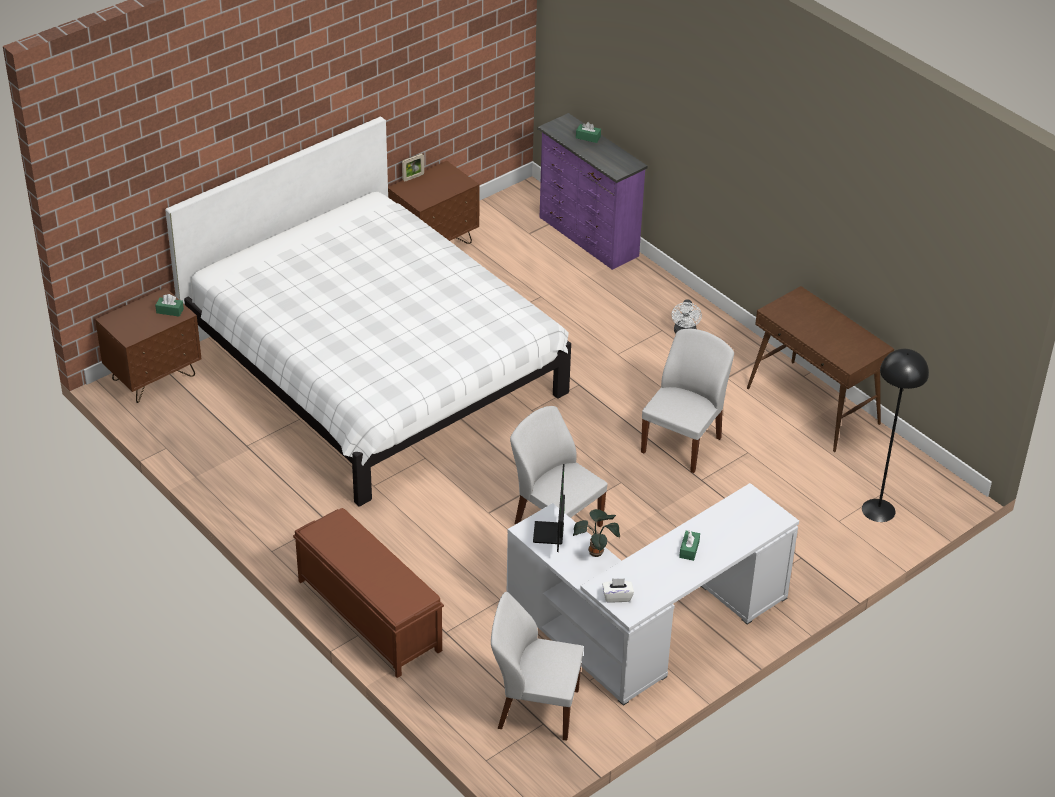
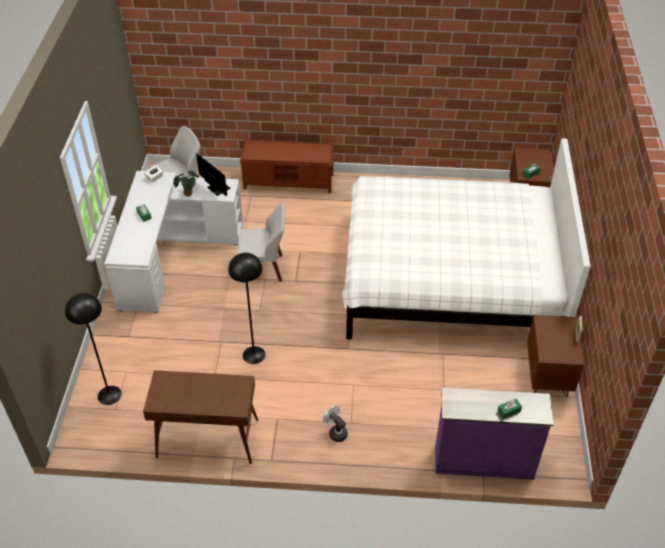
camera: 135 degrees right, 5 degrees up
(682, 444) = (253, 355): white chair -> black floor lamp

